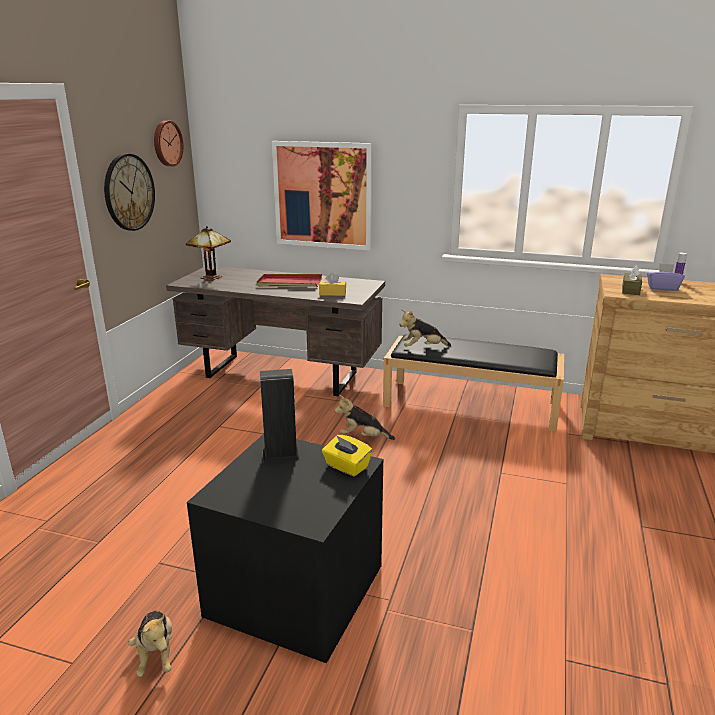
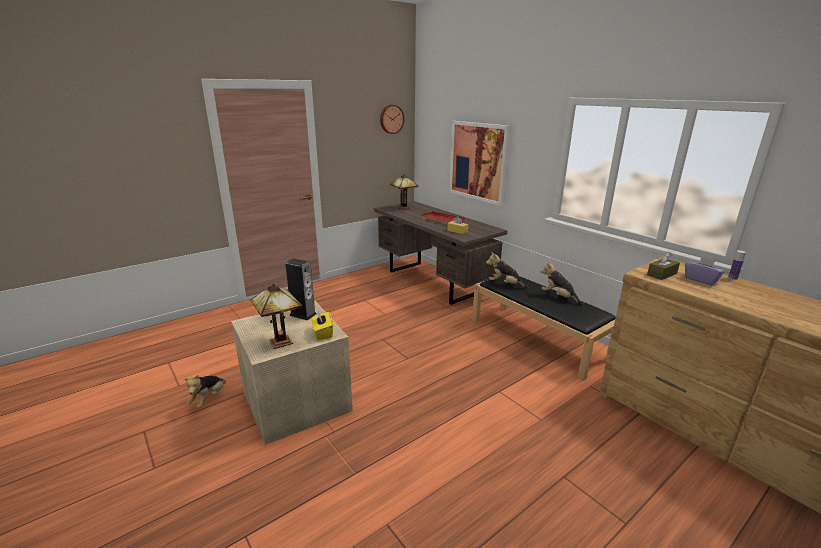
camera: 35 degrees right, 0 degrees up
(129, 192) = (354, 147): wall clock -> none
(293, 591) = (294, 401): black storage box -> beige storage box
(308, 499) = (279, 341): none -> table lamp
(363, 437) = (435, 334): plush toy -> plush toy (558, 297)

